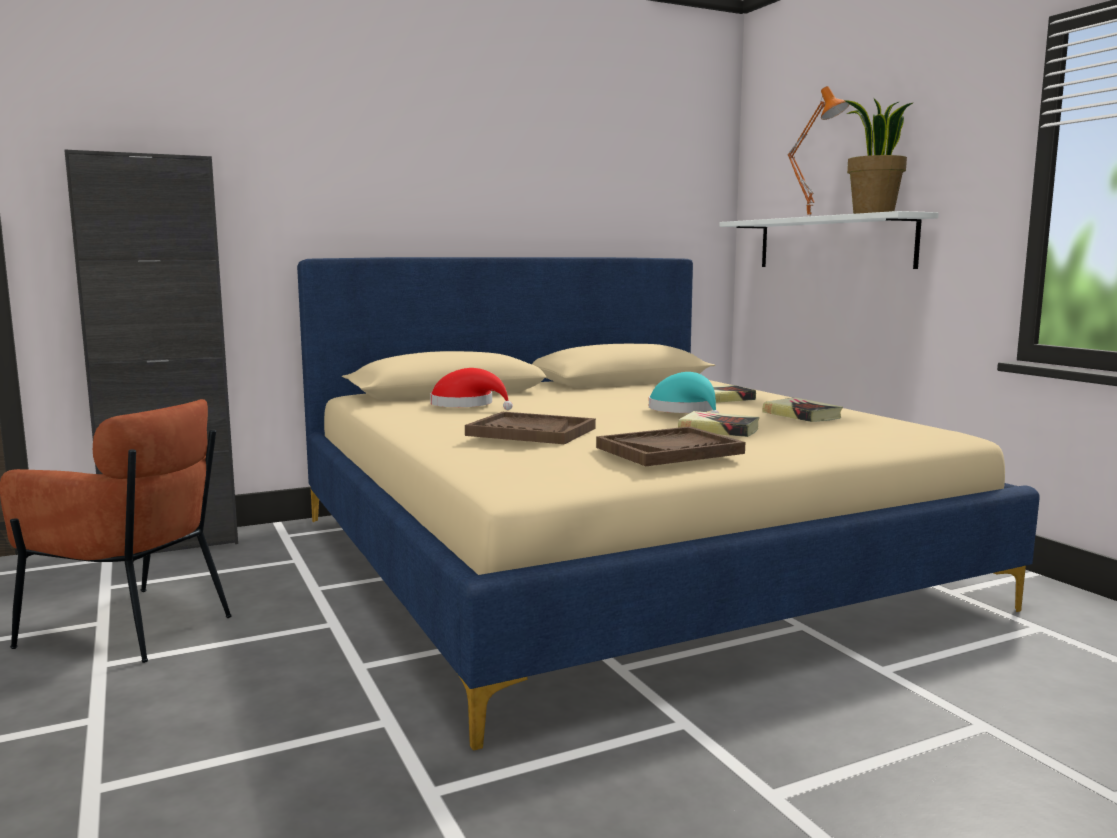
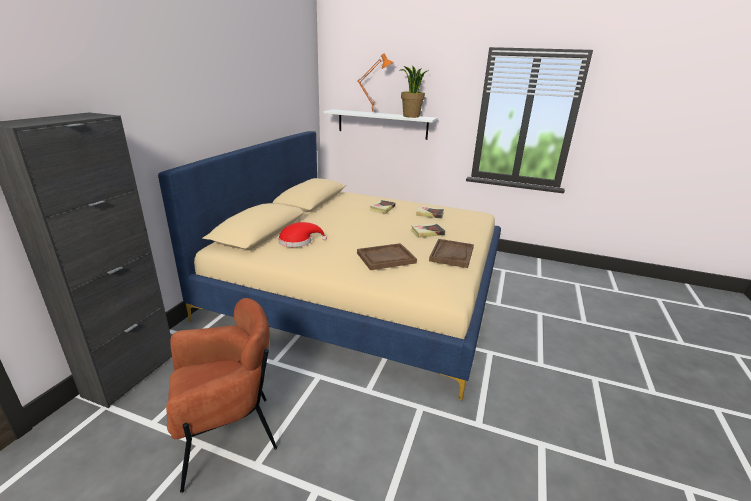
camera: 45 degrees left, 15 degrees up
(685, 411) = (393, 222): turquoise hat -> none

